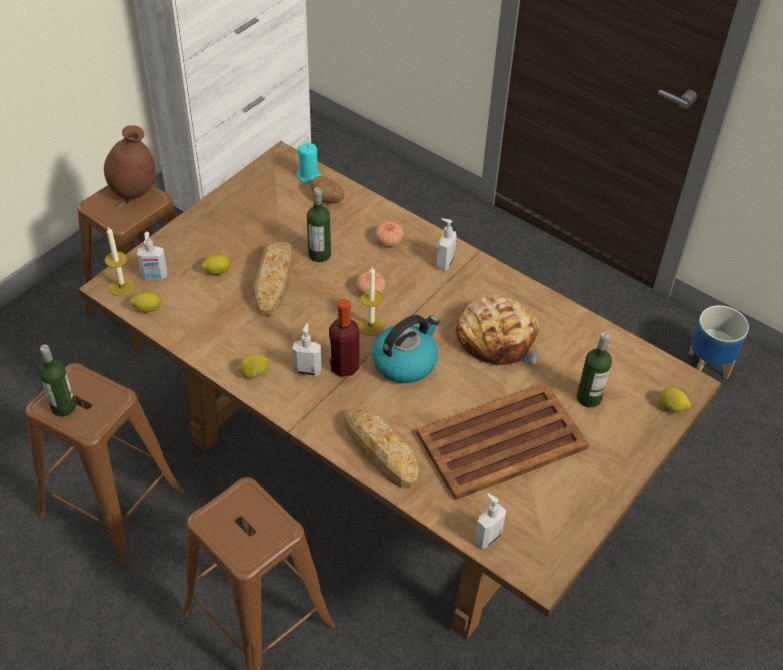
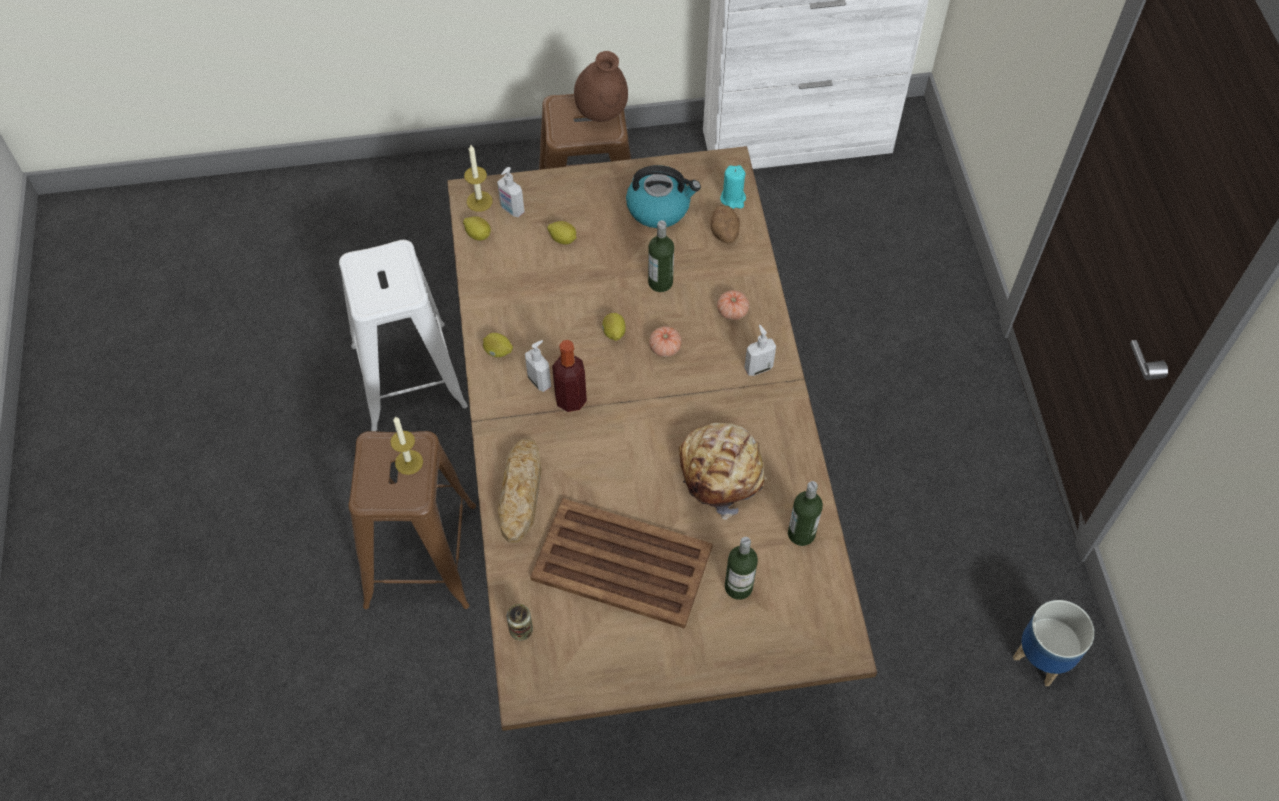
camera: 45 degrees right, 10 degrees up
(63, 407) = (367, 274): bottle -> bottle (801, 533)
(112, 503) = (409, 376): brown stool -> white stool
(274, 282) = (597, 281): bread -> none
(371, 325) = (631, 379): candle -> candle (409, 462)
(405, 362) = (623, 433): kettle -> kettle (659, 208)
(487, 537) = (521, 630): soap dispenser -> can
(671, 407) = (801, 655): lemon -> lemon (614, 333)

